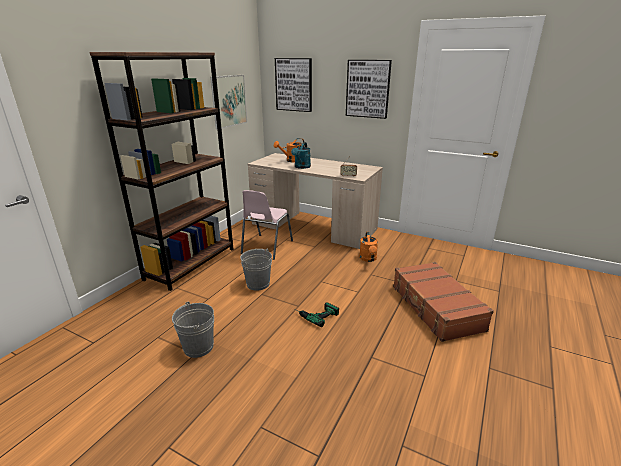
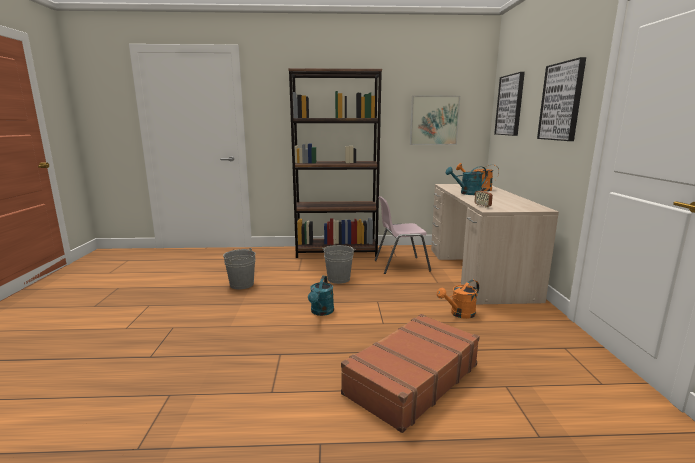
camera: 60 degrees right, 10 degrees down
(315, 314) = (321, 312): power drill -> turquoise watering can

